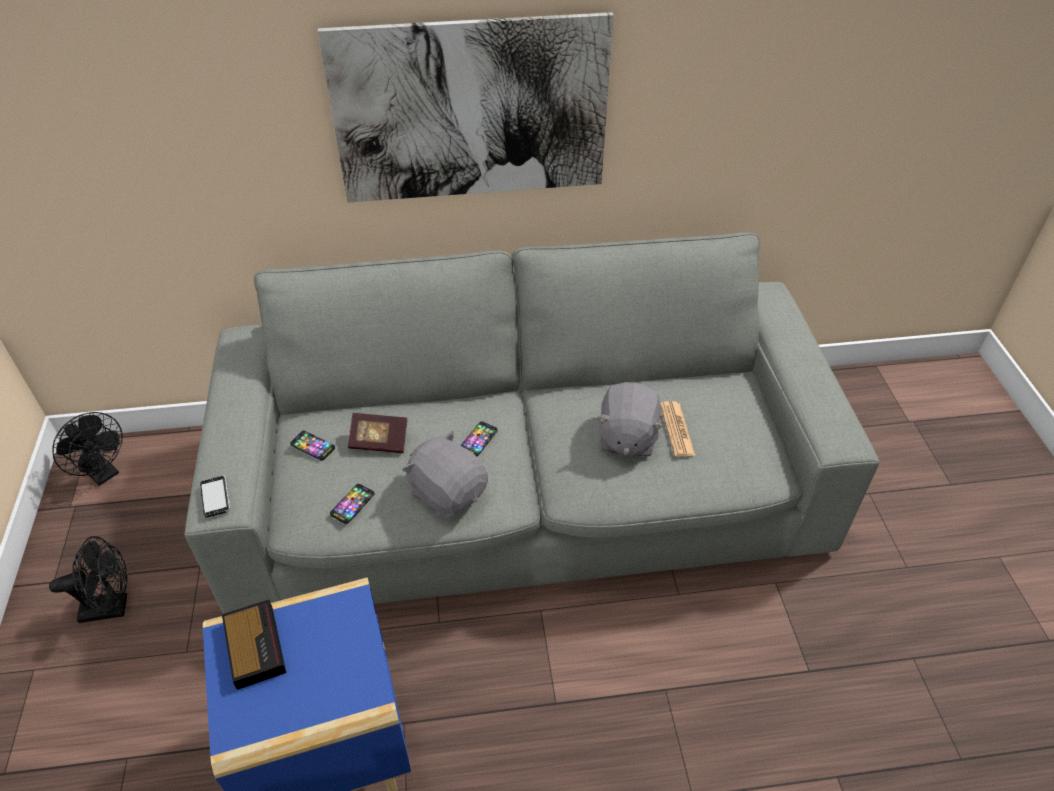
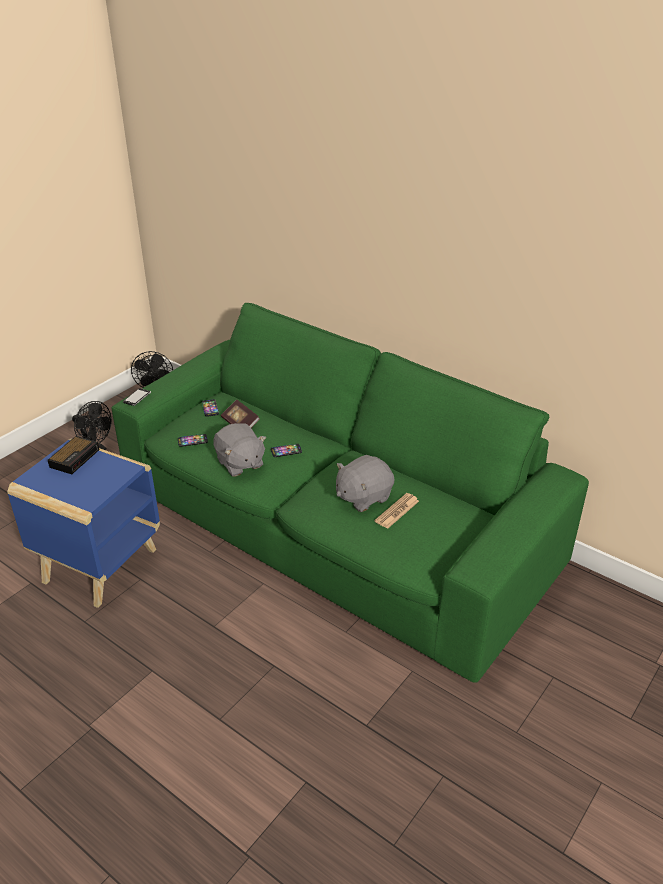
camera: 45 degrees right, 10 degrees down
(448, 492) = (239, 463): grey plush toy -> grey plush toy turned 150 degrees clockwise
(471, 111) = (381, 247): picture -> none
(526, 491) = (332, 527): grey sofa -> green sofa

